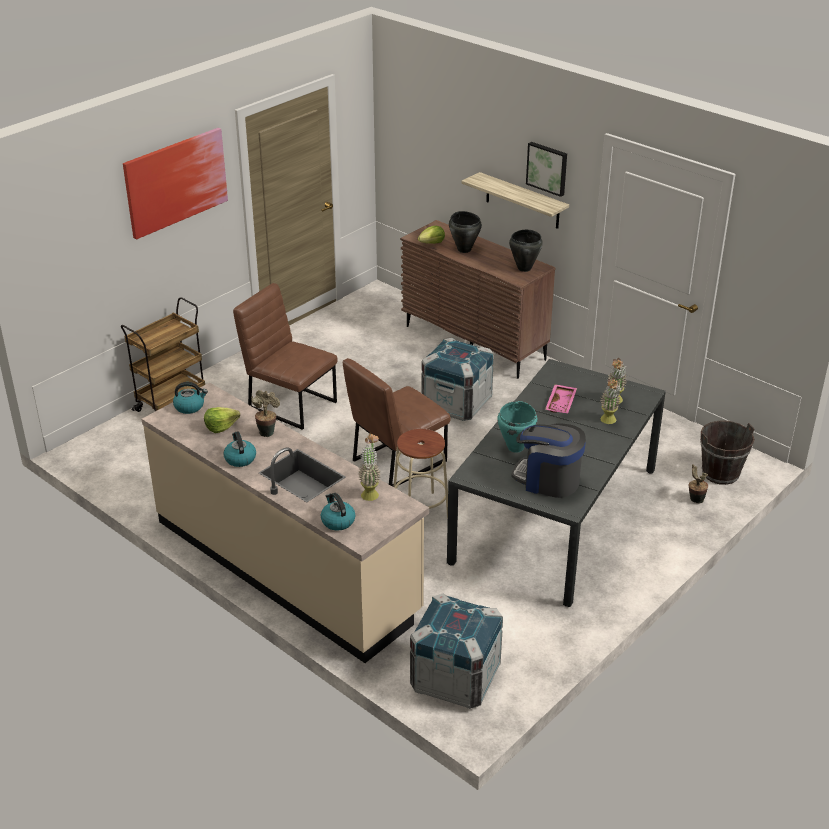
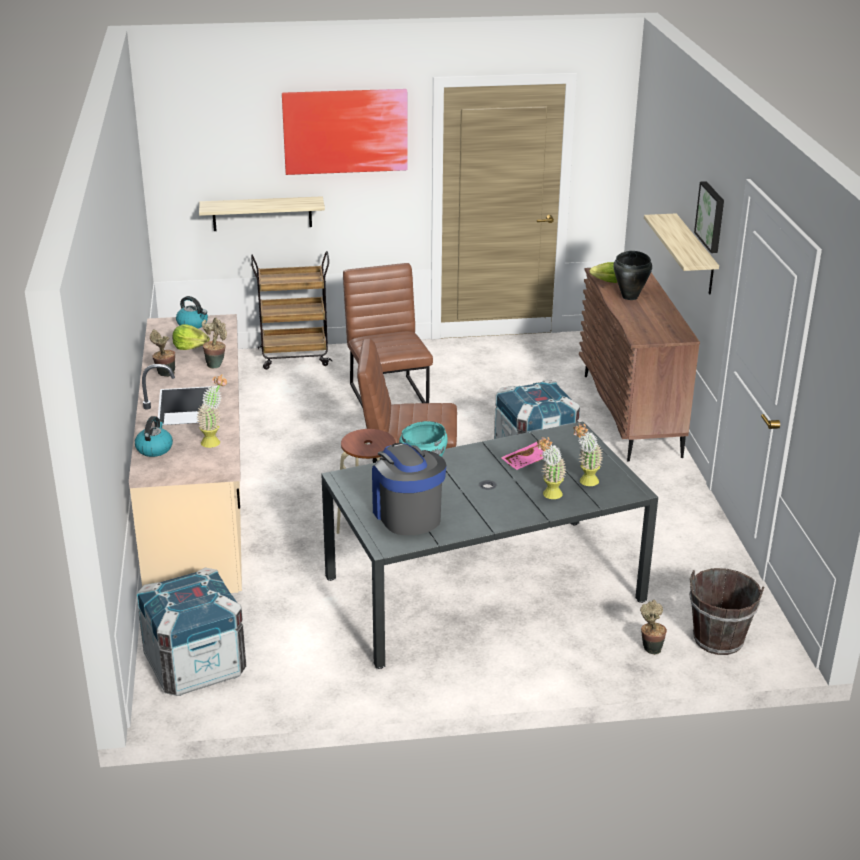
camera: 40 degrees right, 5 degrees down
(118, 283) = (262, 213): none -> shelf
(240, 458) = (164, 374): kettle -> potted plant
(524, 268) = (663, 331): black cooking pot -> none

